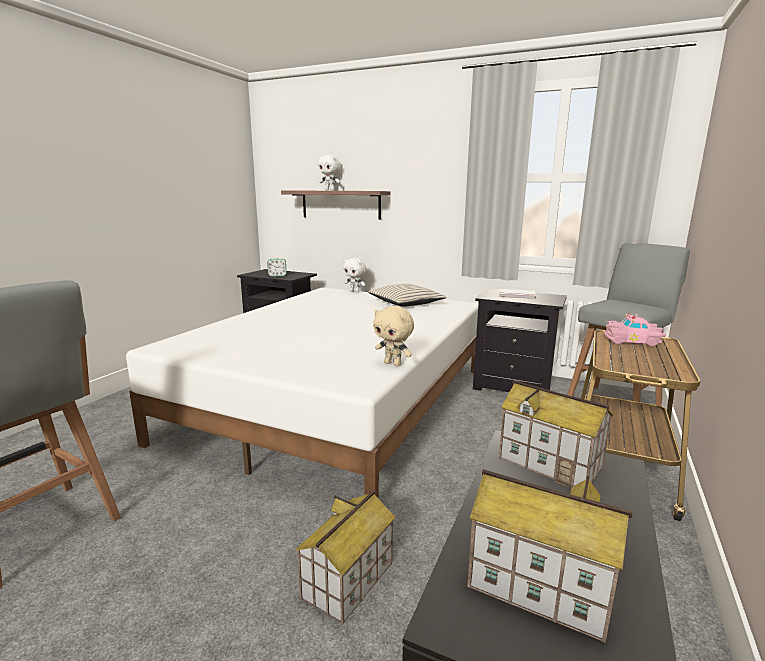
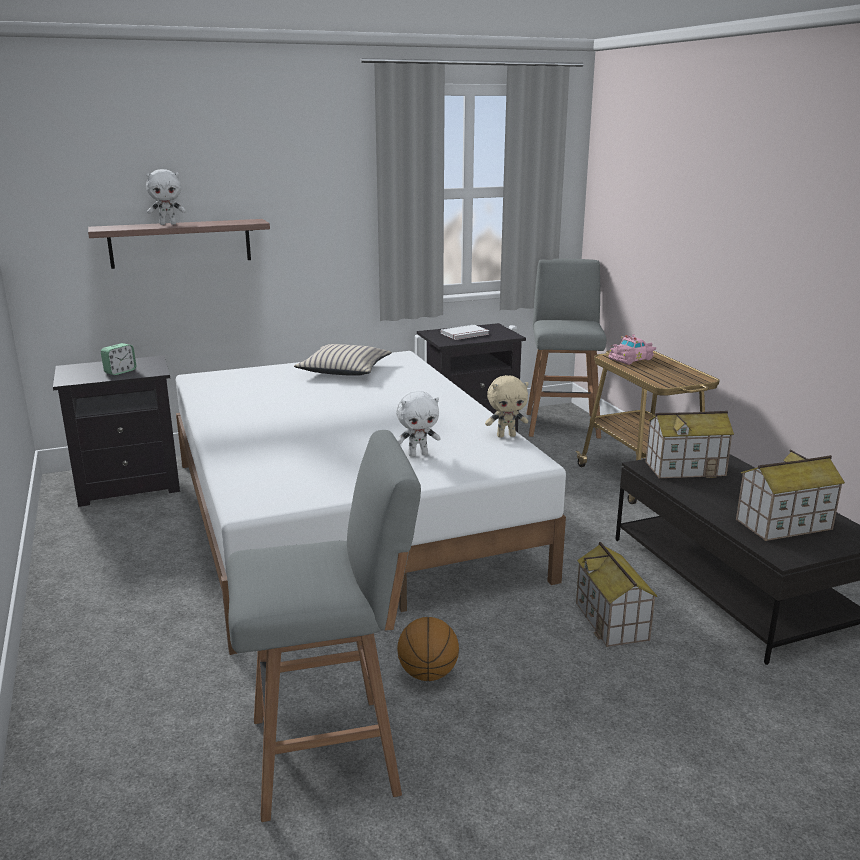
camera: 45 degrees left, 5 degrees up
(171, 523) = (428, 674): none -> basketball
(355, 291) = (244, 370): white plush toy -> white plush toy (418, 454)

